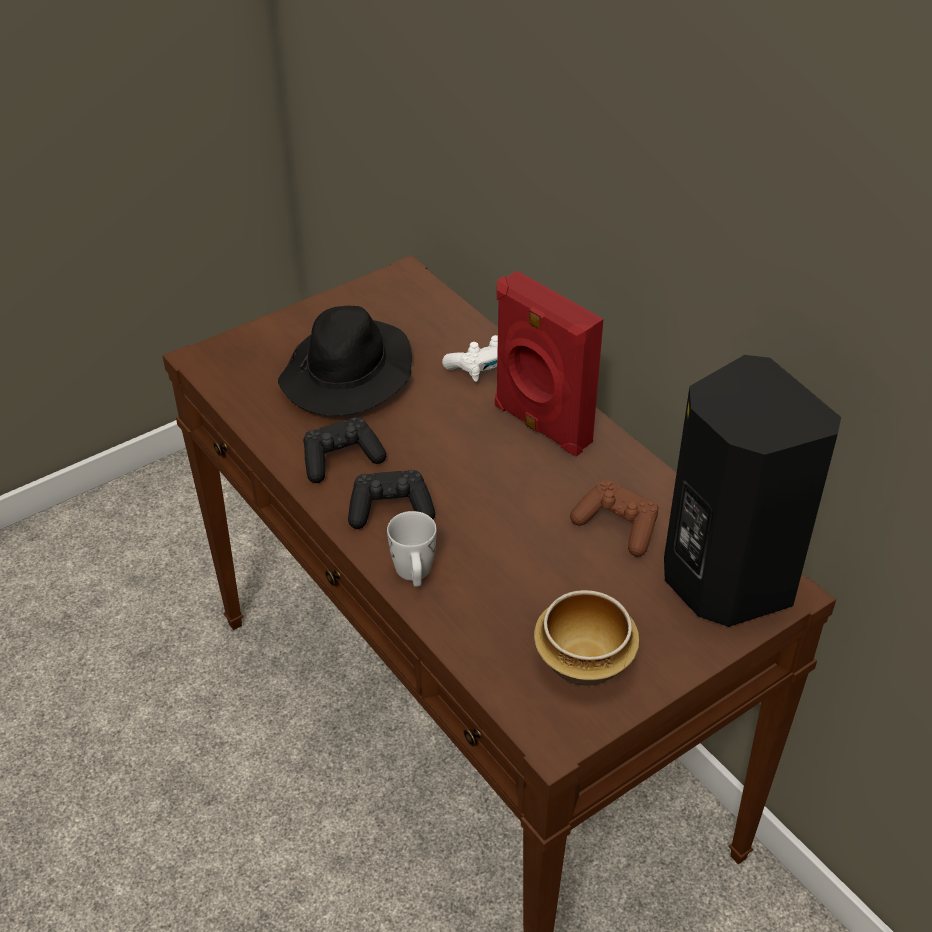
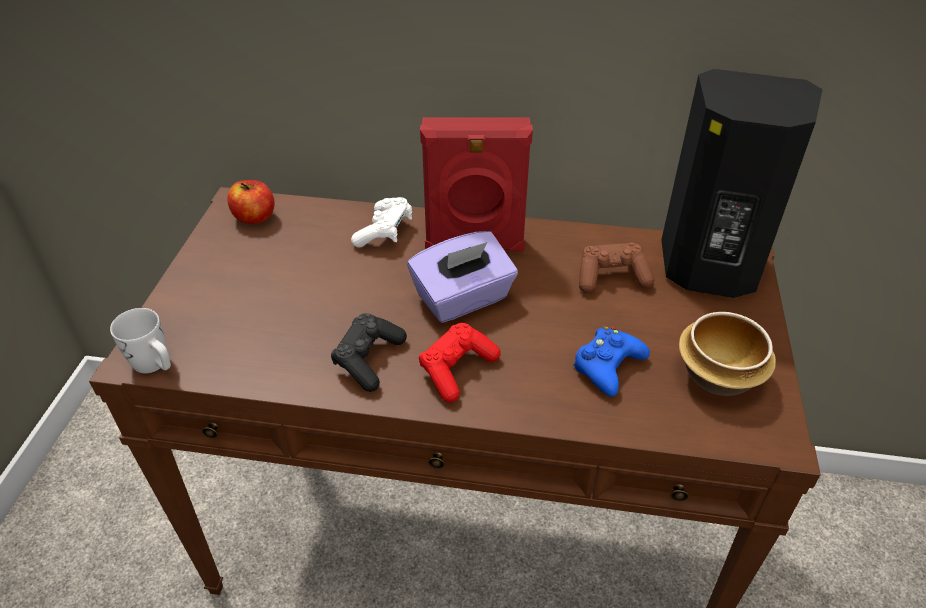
camera: 45 degrees left, 0 degrees up
(348, 377) = (289, 297): black hat -> none
(390, 510) = (457, 370): black game controller -> red game controller
(403, 296) = (254, 217): none -> apple
(414, 574) = (538, 402): white mug -> white mug (155, 365)
(469, 462) = (463, 299): none -> purple tissue box
(505, 589) = (607, 366): none -> blue game controller

